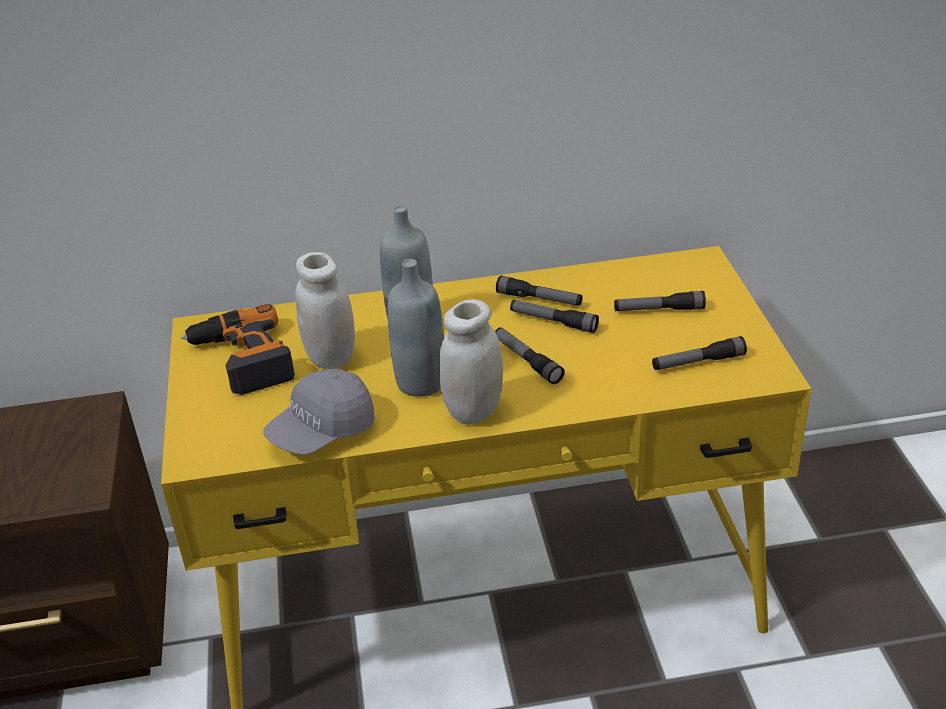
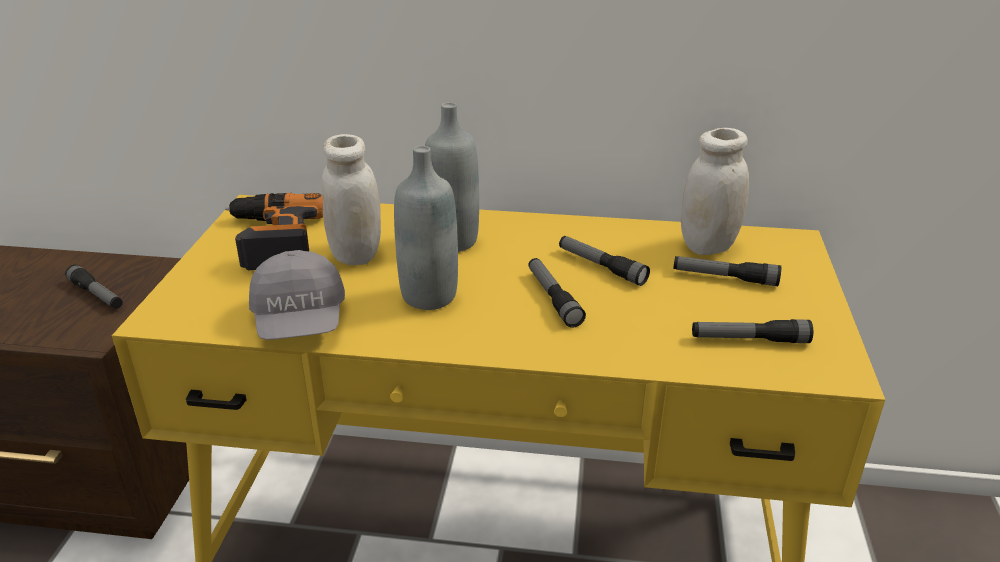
camera: 15 degrees right, 5 degrees down
(322, 431) = (300, 321): grey cap -> grey cap turned 75 degrees counterclockwise
(474, 410) = (468, 335): white jar -> white jar (708, 246)
(539, 299) = (597, 243): flashlight -> flashlight (97, 295)

